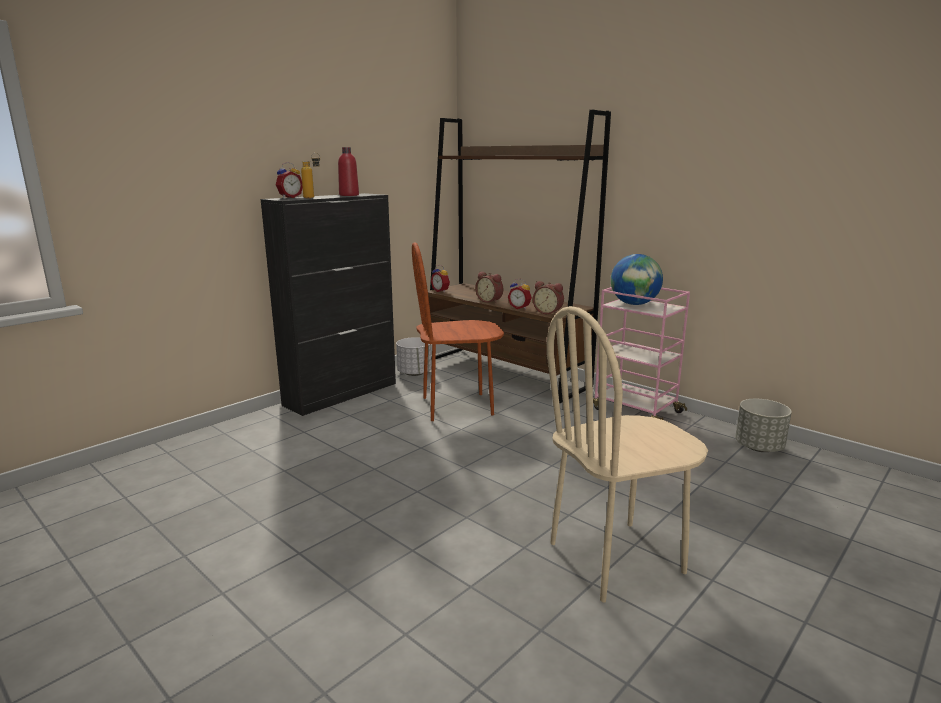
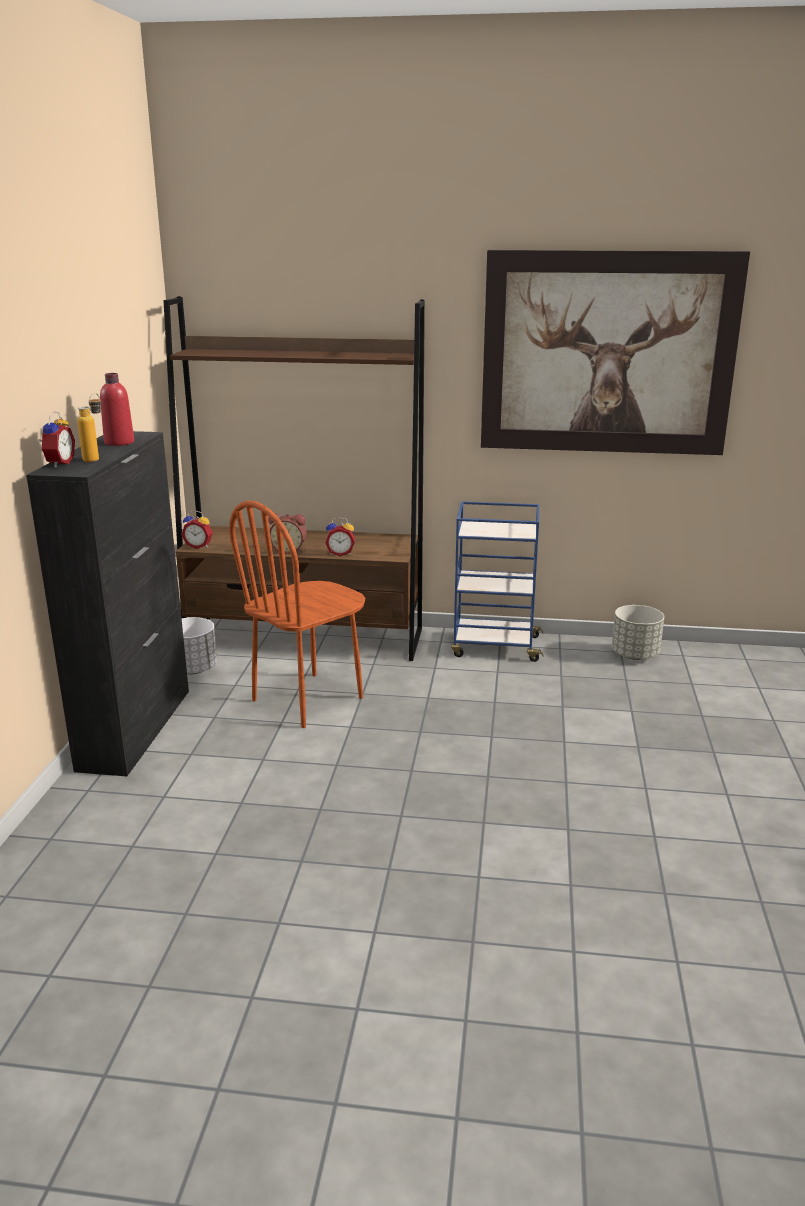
camera: 35 degrees left, 5 degrees up
(548, 312) = (382, 554): alarm clock -> none
(616, 558) = (646, 806): beige chair -> none
(634, 304) = (487, 528): globe -> none
(635, 410) = (494, 646): pink cart -> blue cart
(764, 155) = (607, 354): none -> picture

